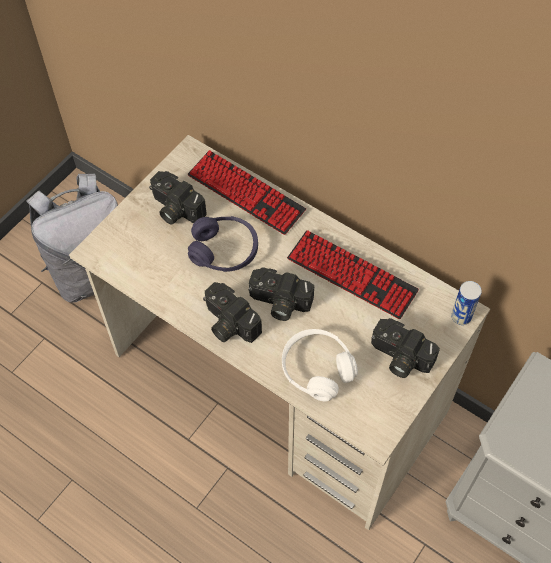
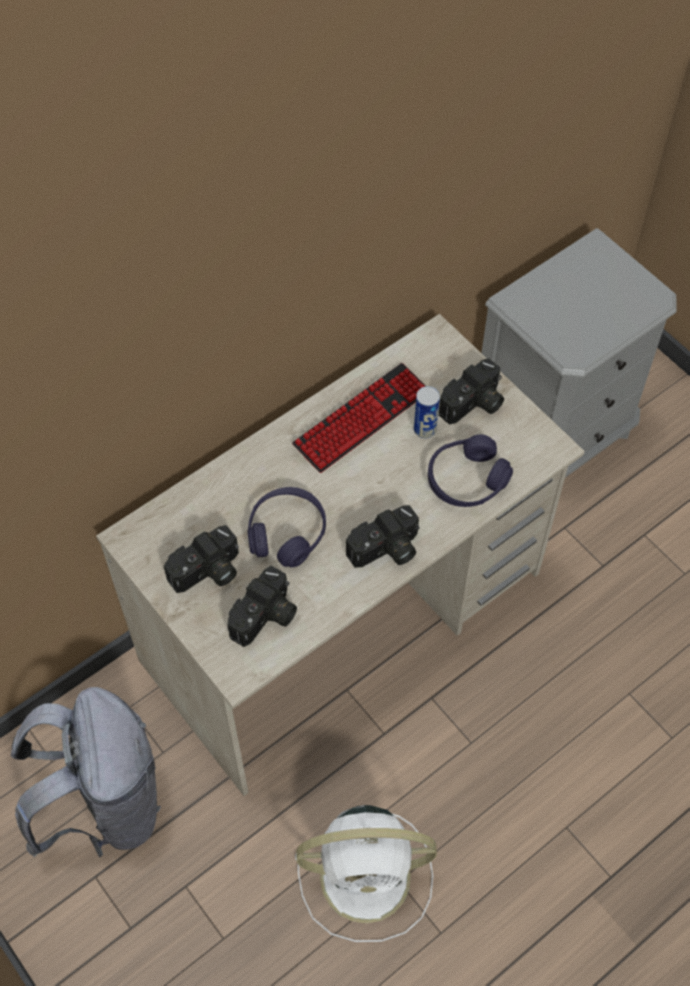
camera: 75 degrees left, 0 degrees up
(72, 457) = (369, 876): none -> white fan
(246, 193) = (213, 493): keyboard -> none
(279, 303) = (375, 495): camera -> camera (266, 618)
(317, 369) = (466, 480): white headphones -> purple headphones
(461, 317) = (442, 339): can -> can (424, 429)

